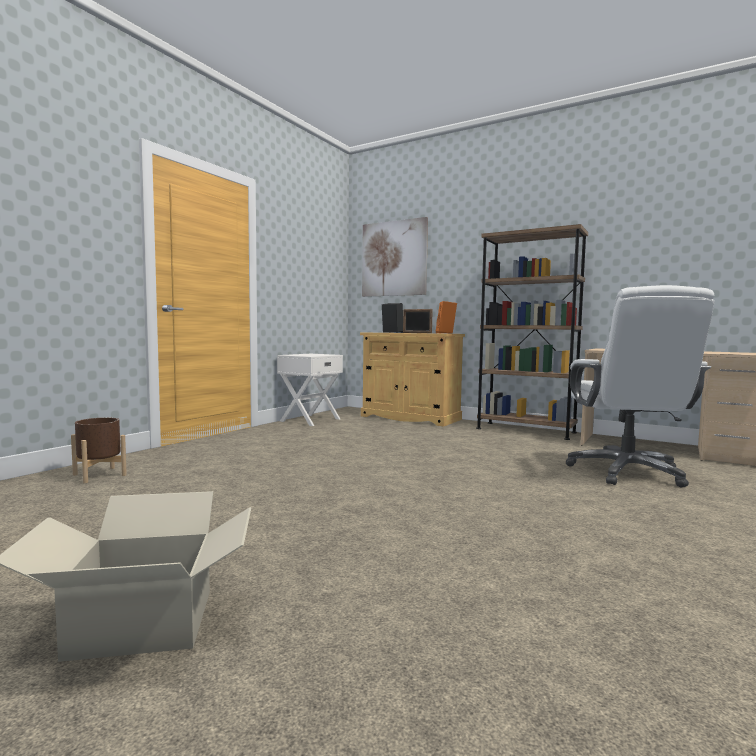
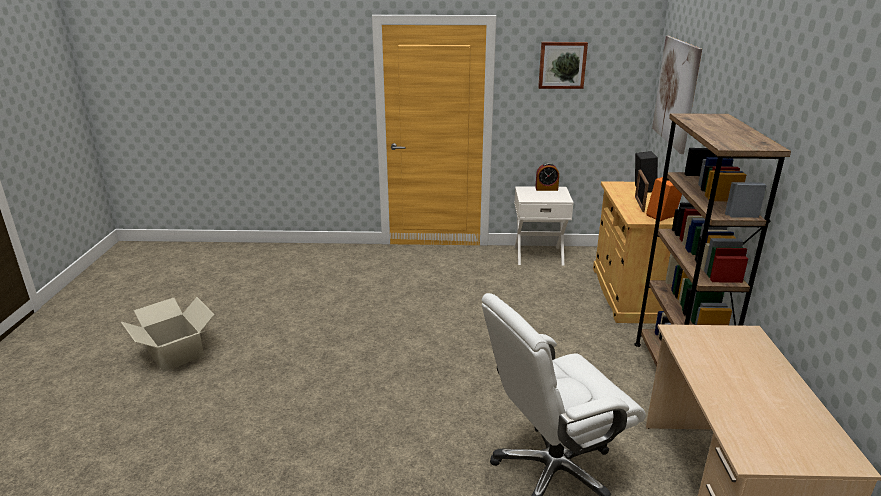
camera: 60 degrees right, 20 degrees up
(100, 475) = (319, 259): brown planter -> none
(300, 239) = (562, 65): none -> picture
(303, 354) = (546, 189): none -> alarm clock

